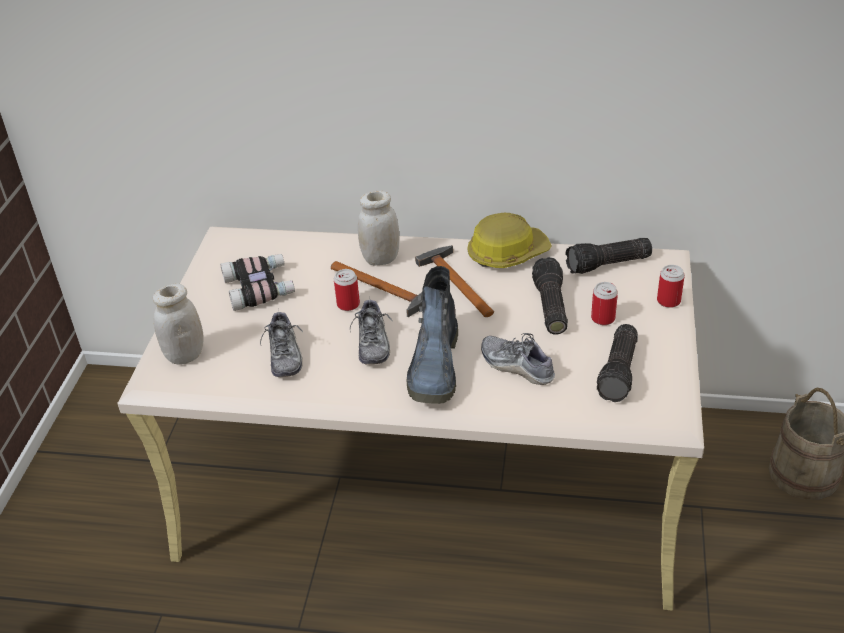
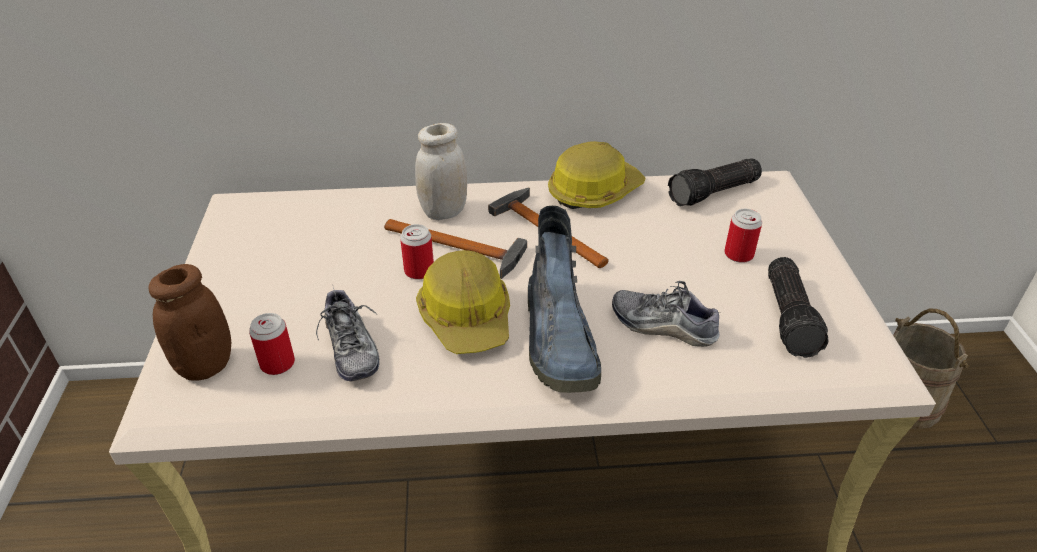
camera: 15 degrees left, 0 degrees up
(185, 355) = (205, 365): white jar -> brown jar
(260, 287) = (296, 262): binoculars -> none
(373, 343) = (467, 317): shoe -> hard hat
(549, 306) = (669, 247): flashlight -> none
(668, 301) = (802, 226): can -> can (277, 363)

